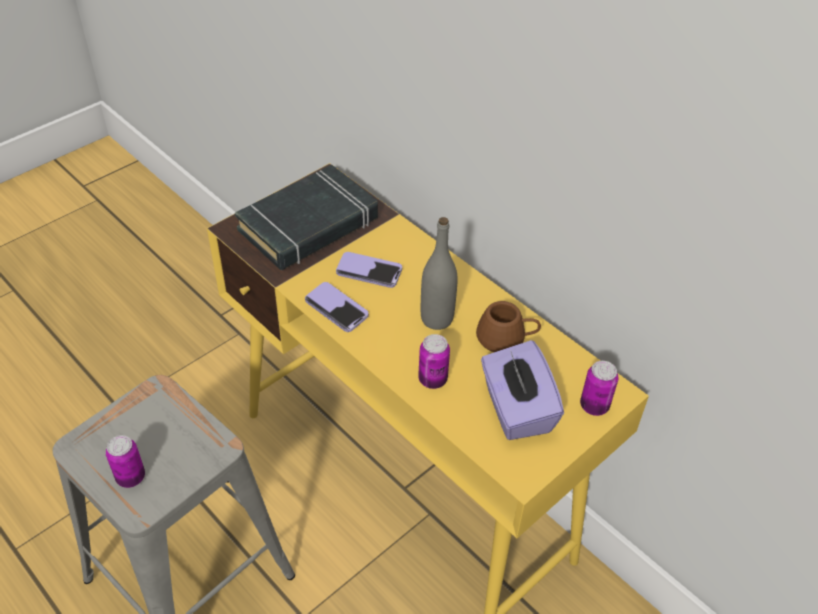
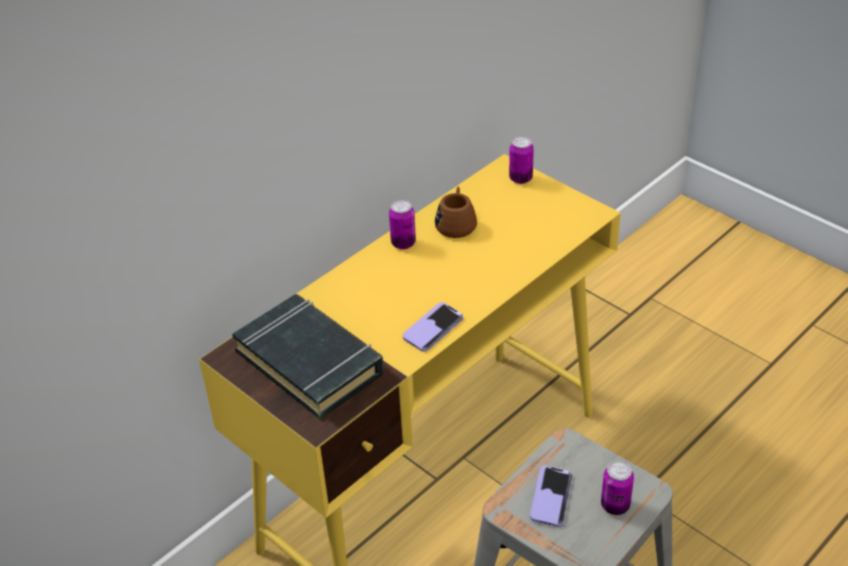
camera: 90 degrees left, 5 degrees down
(369, 271) = (379, 311): phone -> phone (551, 497)
(432, 379) = (510, 262): can -> can (403, 243)
(437, 319) = (438, 263): grey bottle -> none
(516, 409) = (532, 216): purple tissue box -> none

